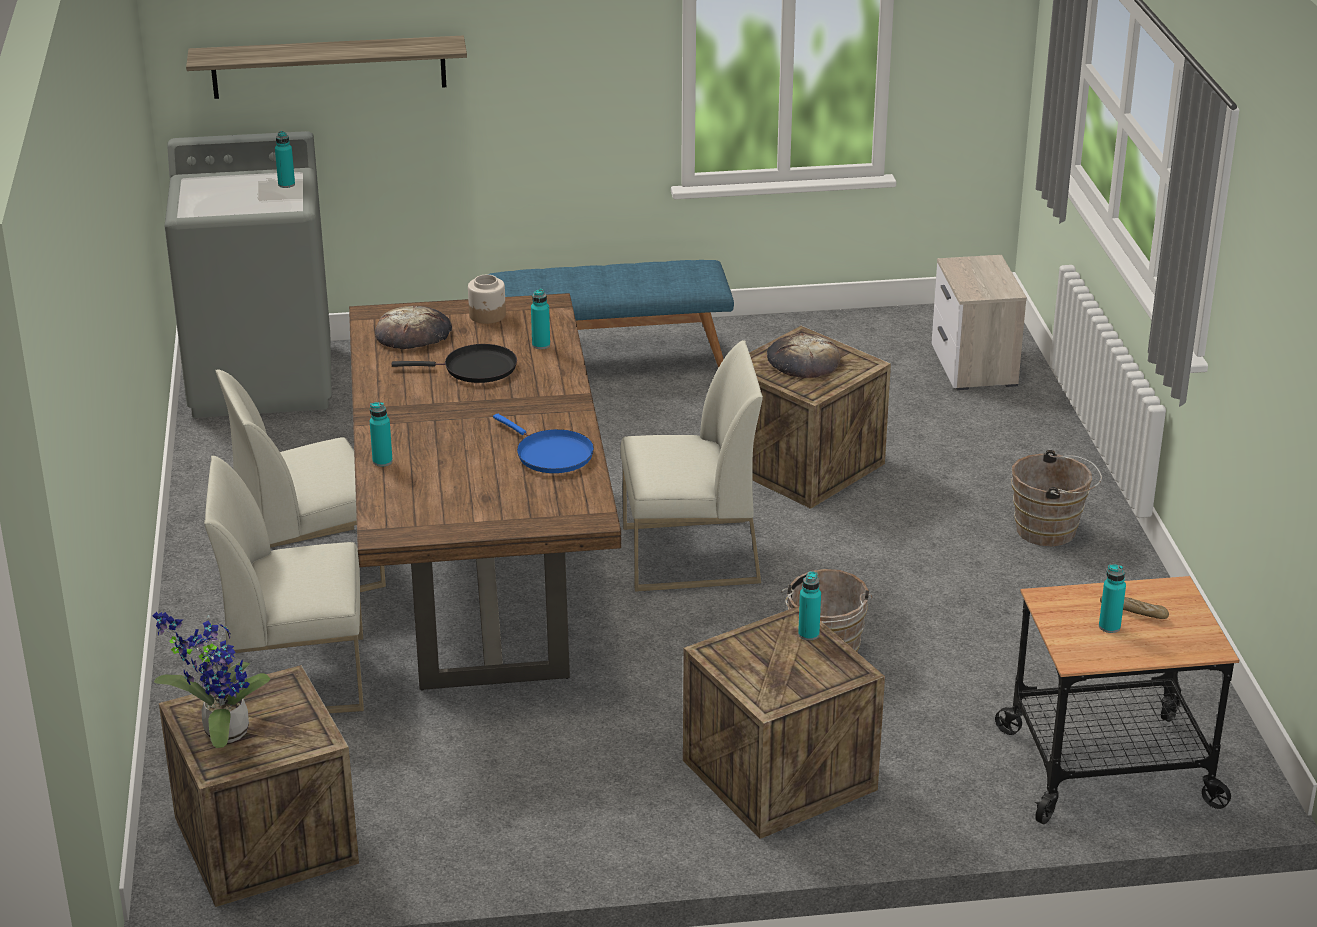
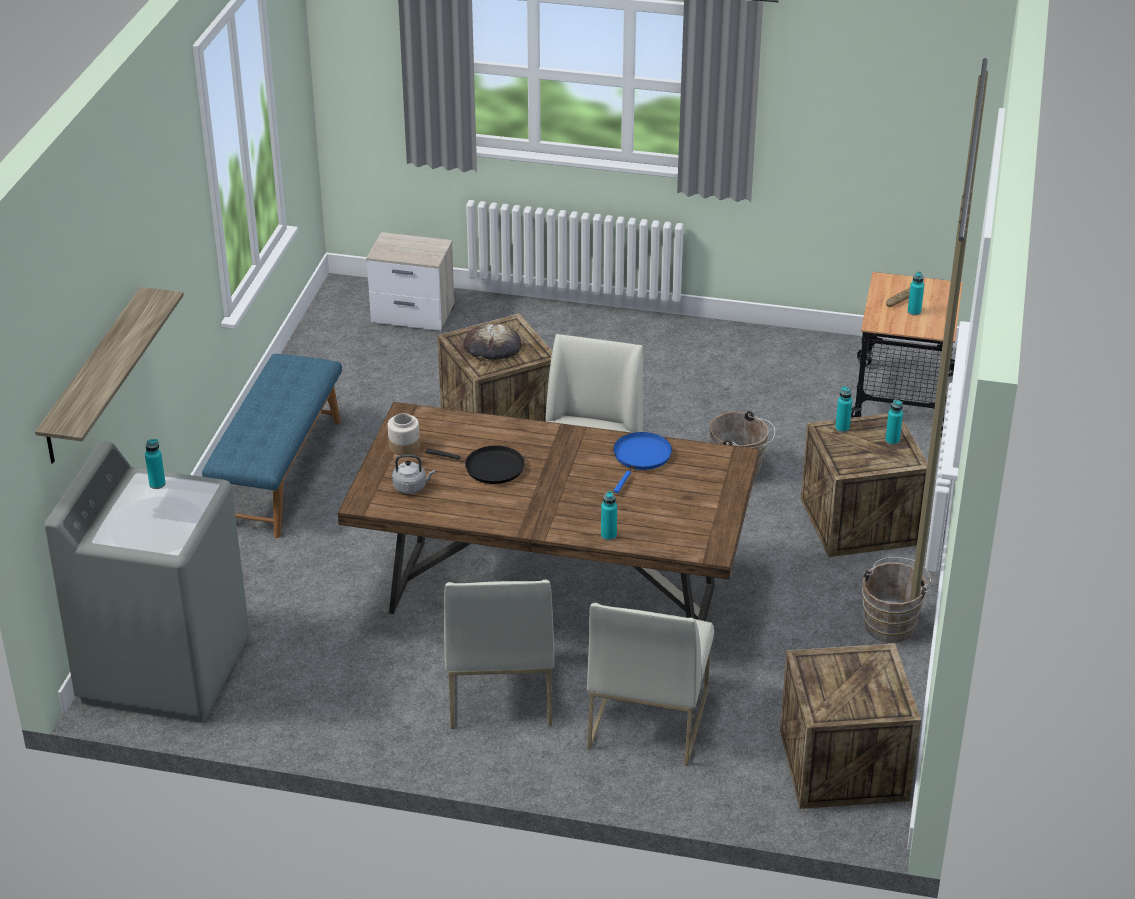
camera: 70 degrees left, 5 degrees up
(220, 732) = (857, 701): potted plant -> none
(414, 334) = (411, 487): bread -> grey kettle
(475, 369) = (490, 468): black frying pan -> black frying pan turned 90 degrees clockwise
(541, 345) = (471, 430): turquoise bottle -> turquoise bottle (892, 440)
(551, 454) = (641, 457): blue frying pan -> blue frying pan turned 45 degrees counterclockwise
(1051, 531) = (644, 345): brown bucket -> brown bucket (891, 624)

